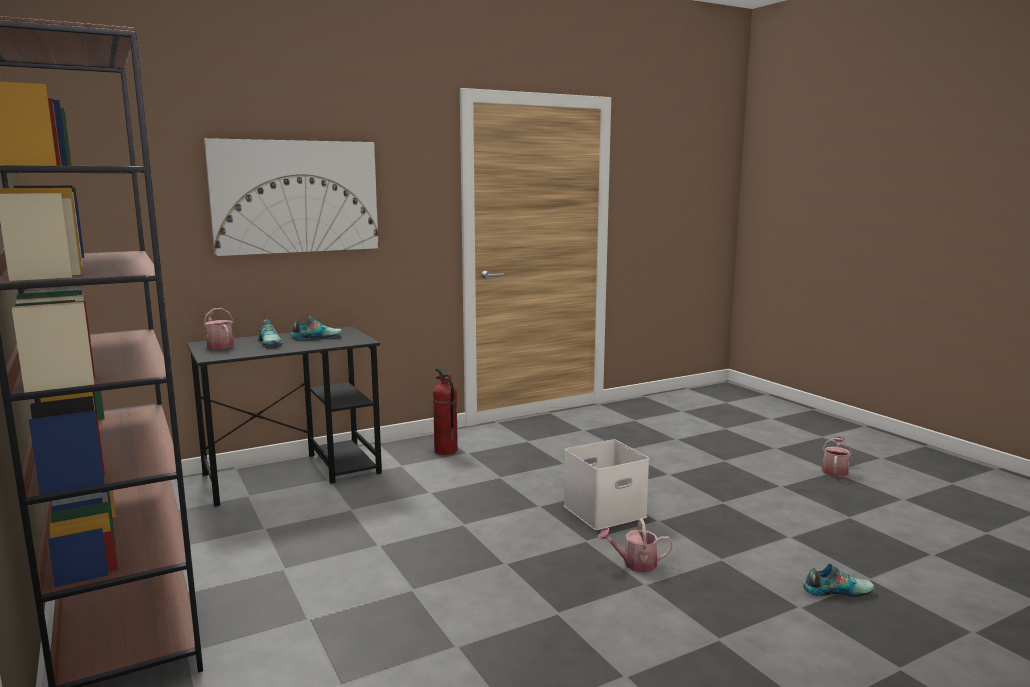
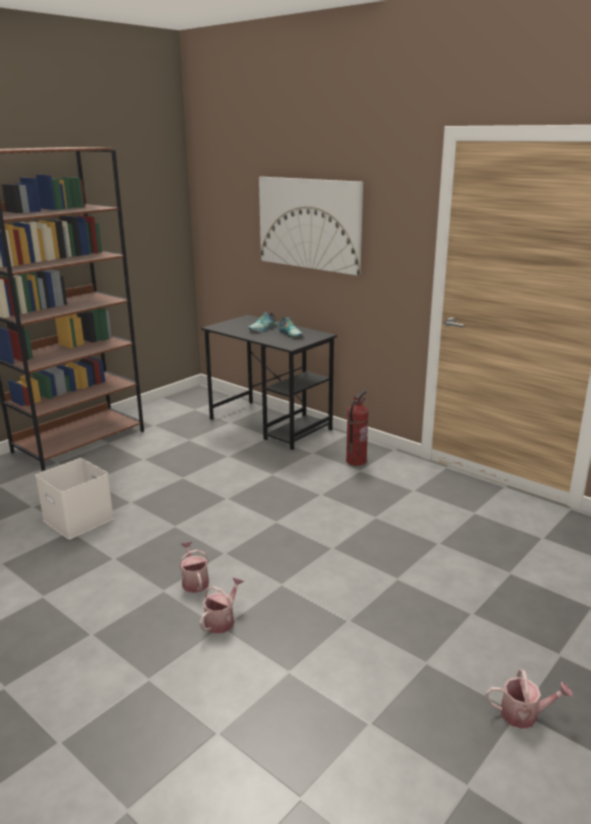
camera: 70 degrees right, 10 degrees up
(219, 345) = (245, 321): watering can -> watering can (222, 620)
(605, 510) = (286, 553): white storage box -> white storage box (80, 519)
(837, 590) = (184, 705): shoe -> none

